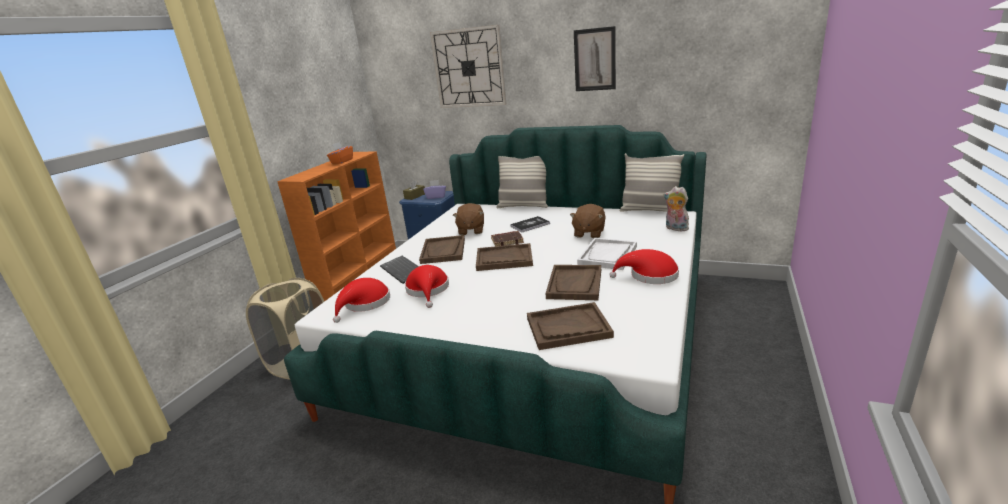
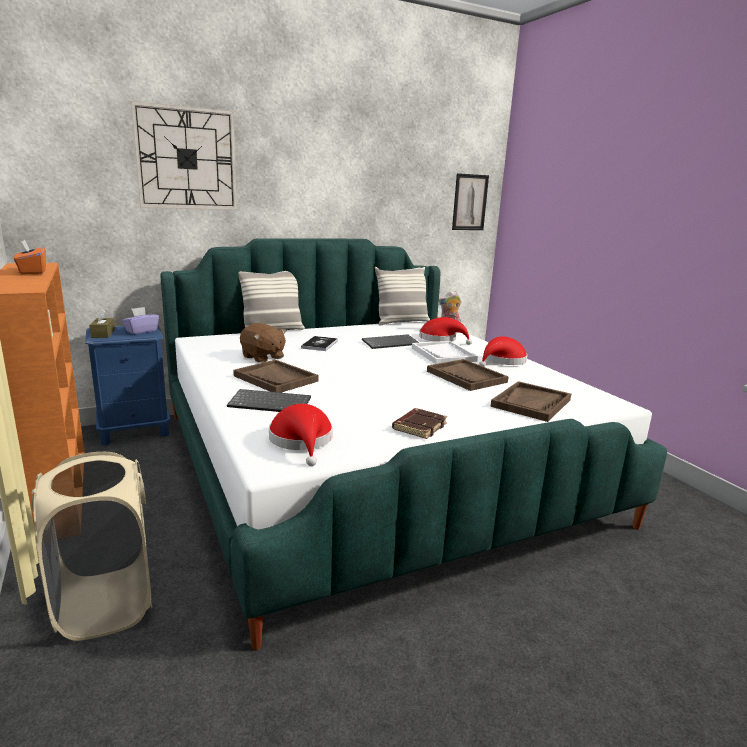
camera: 50 degrees left, 5 degrees down
(428, 290) = (347, 411): red hat -> red hat (440, 339)
(504, 259) = (361, 372): brown tray -> none
(507, 241) = (329, 359): brown book -> brown book (419, 427)
(588, 233) = (390, 343): brown plush toy -> keyboard
(595, 59) = (339, 169): picture -> picture (470, 202)

